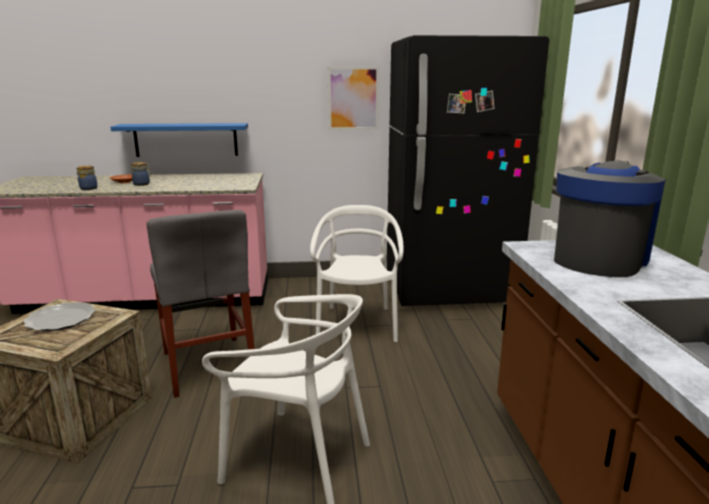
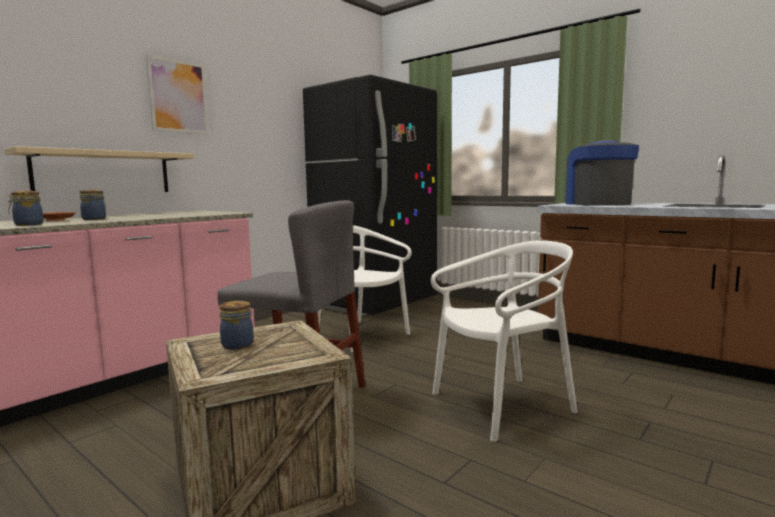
camera: 45 degrees left, 10 degrees down
(61, 319) = (238, 344): plate -> jar
(186, 139) = (103, 172): blue shelf -> beige shelf
(353, 98) = (275, 136): picture -> picture (178, 96)

